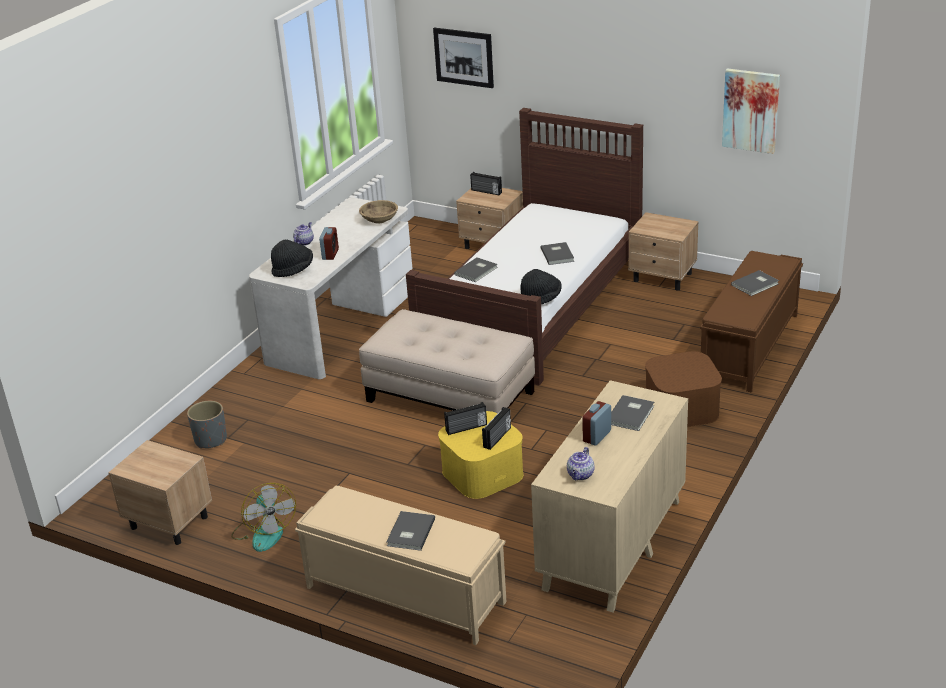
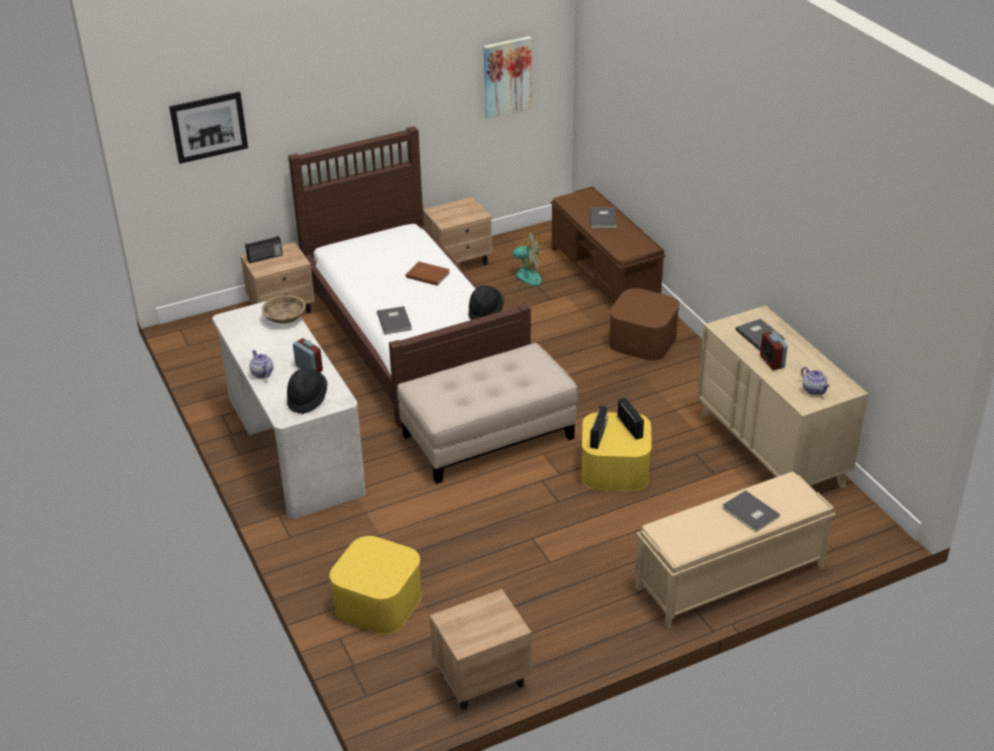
camera: 55 degrees left, 5 degrees up
(210, 440) = (378, 602): grey planter -> yellow storage box
(264, 532) = (563, 623): fan -> fan (522, 277)
(558, 254) = (427, 274): grey book -> brown book

